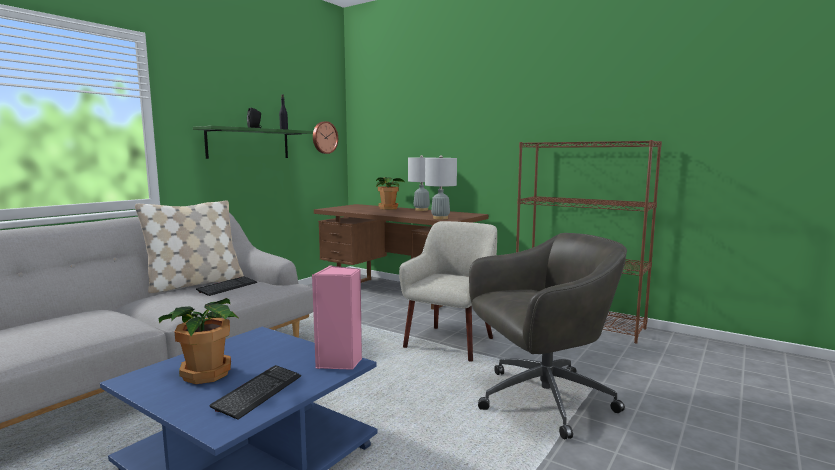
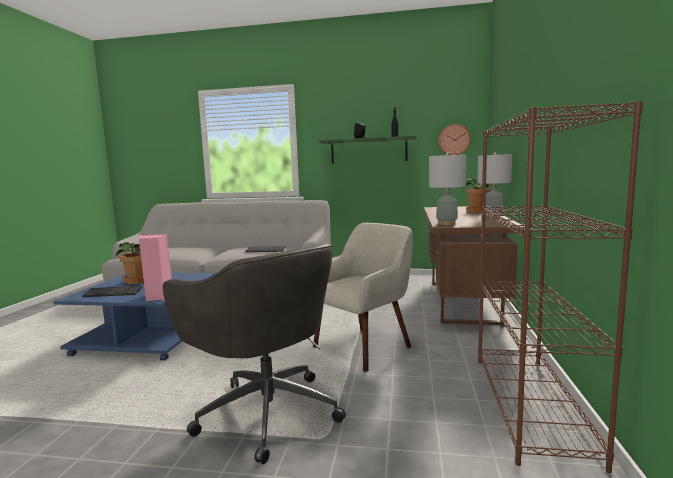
camera: 65 degrees right, 0 degrees up
(195, 283) = (270, 246): beige pillow -> none
(451, 342) = (363, 347): beige armchair -> beige armchair turned 45 degrees counterclockwise

